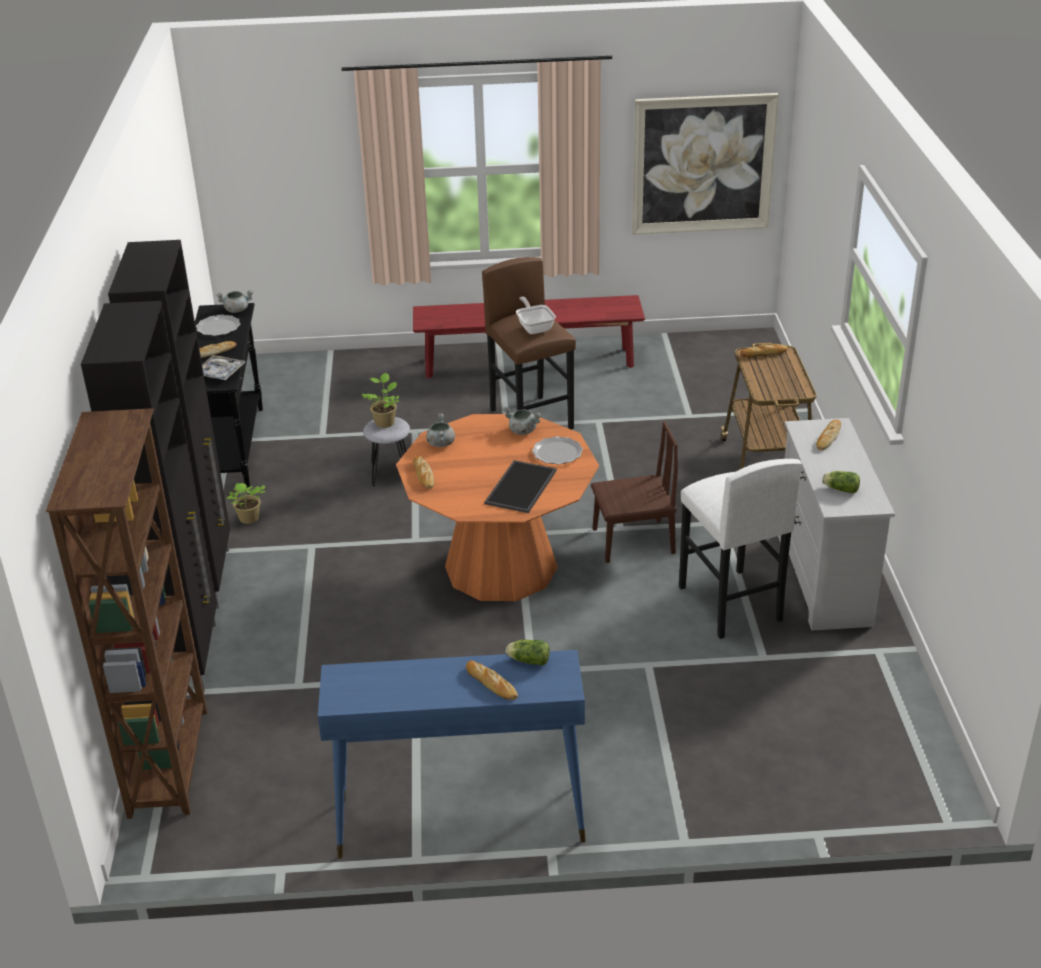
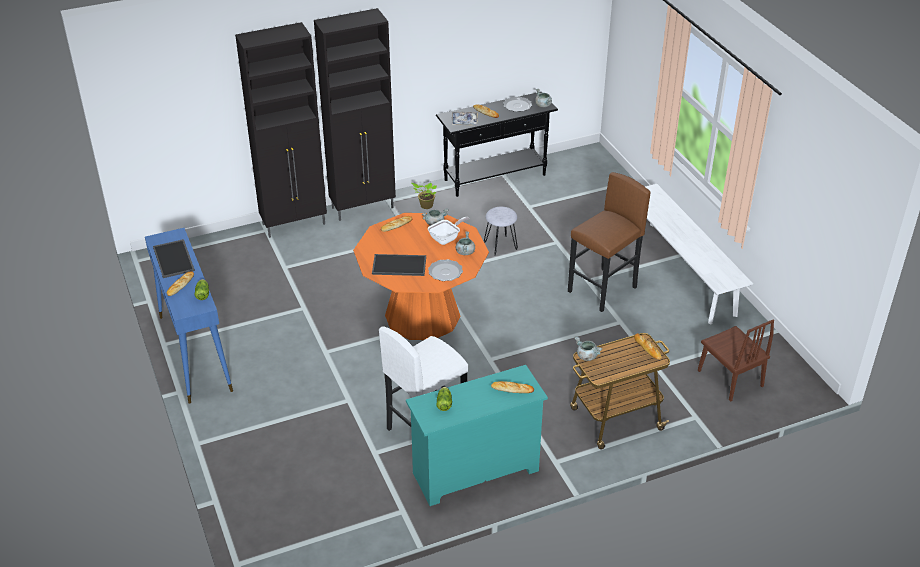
camera: 70 degrees right, 5 degrees up
(170, 761) = (214, 243): brown bookcase -> none
(384, 422) = (504, 212): potted plant -> none
(411, 684) = (174, 259): none -> tray
(528, 363) = (680, 271): red bench -> white bench
(534, 327) = (605, 227): frying pan -> frying pan (446, 238)
(633, 541) = (477, 368): brown chair -> brown chair (730, 378)
(702, 164) = (822, 222): picture -> none
(763, 392) = (586, 356): none -> grey cooking pot
(823, 579) = (475, 472): white dresser -> turquoise dresser

